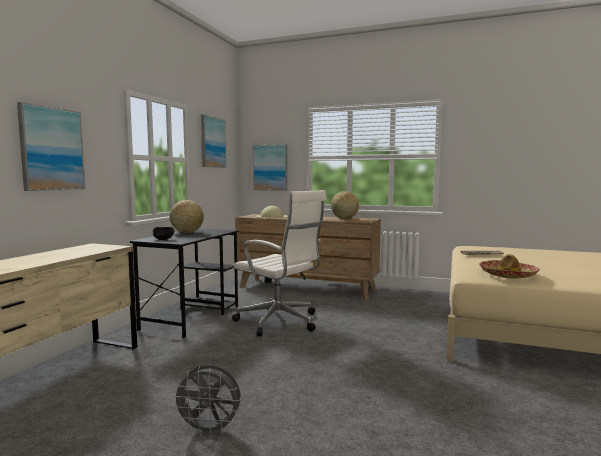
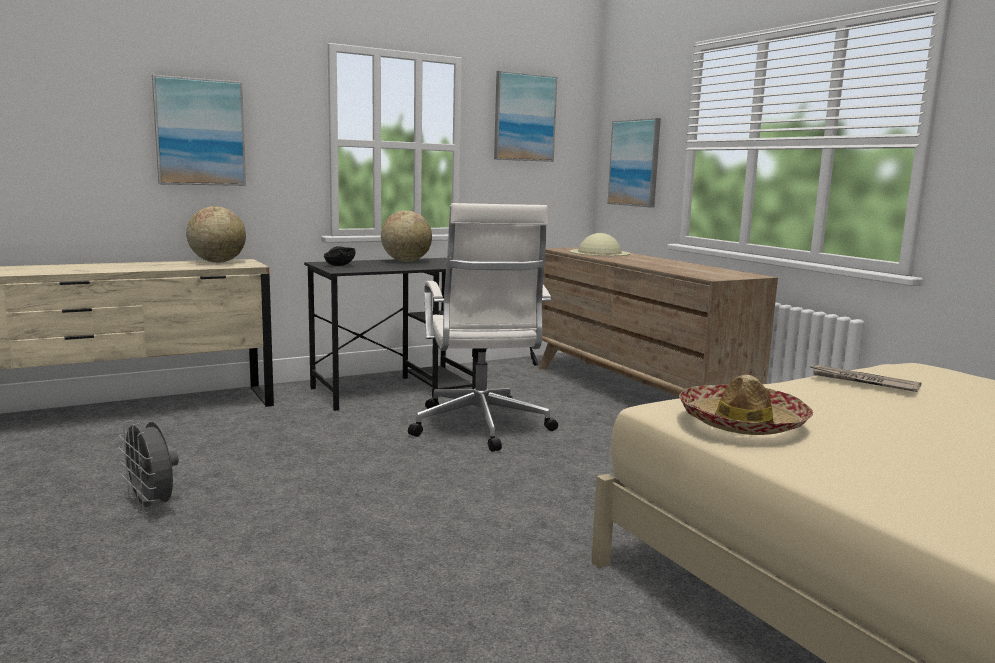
camera: 40 degrees right, 5 degrees up
(344, 219) = (697, 269): globe -> globe (217, 262)

